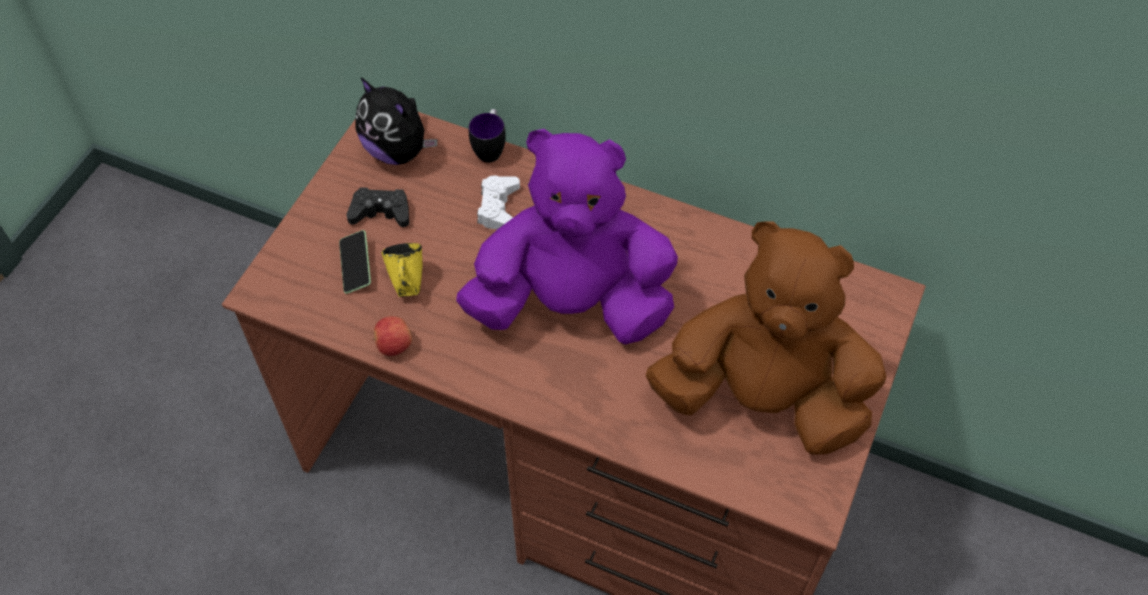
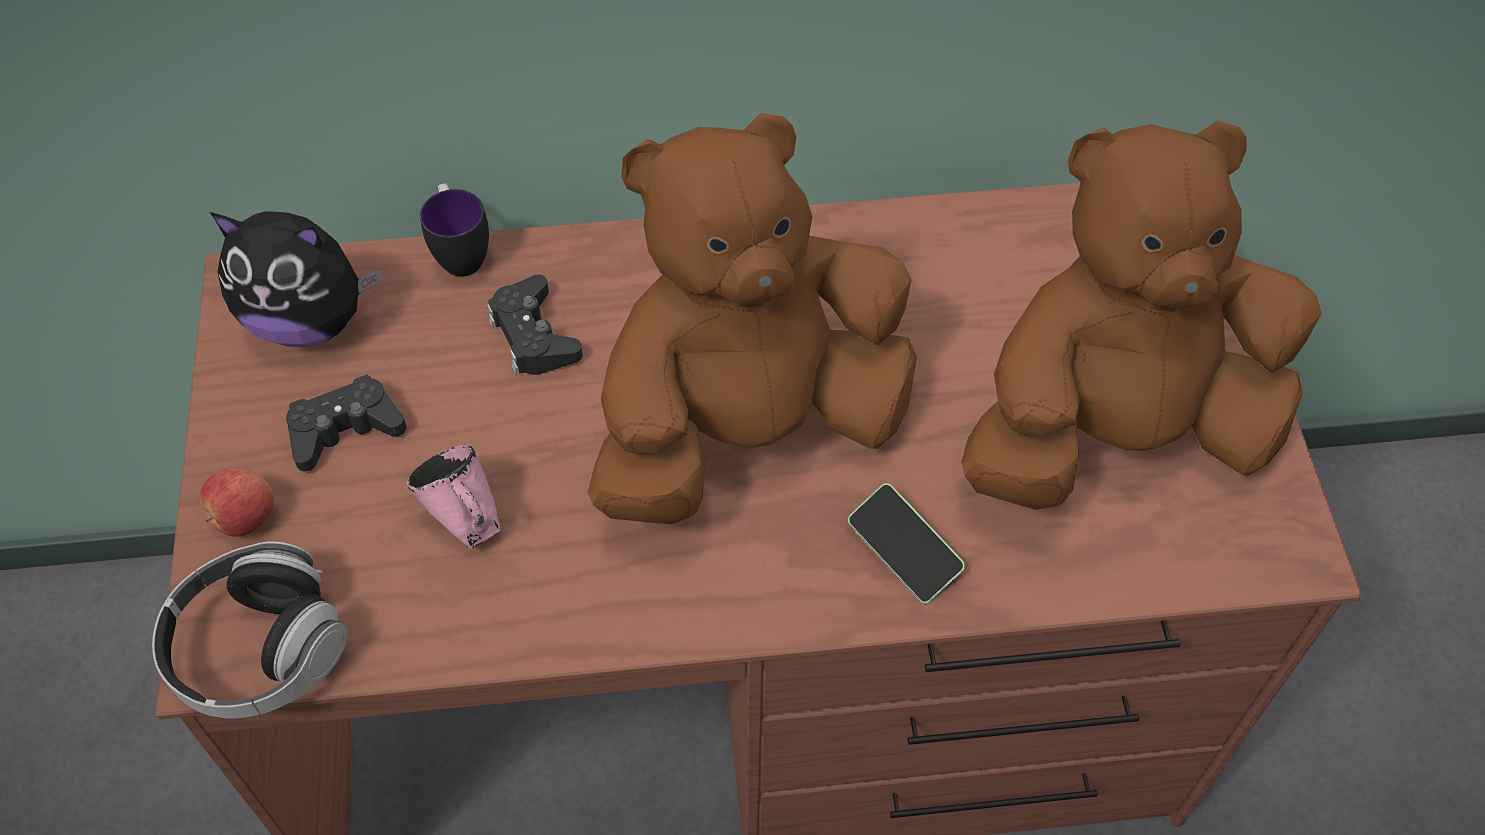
camera: 30 degrees left, 0 degrees up
(280, 297) = (259, 650): none -> headphones
(356, 267) = (360, 537): phone -> phone (904, 551)
(394, 345) = (509, 632): apple -> apple (244, 517)
(407, 283) = (465, 522): yellow mug -> pink mug
(498, 207) = (534, 335): white game controller -> black game controller
(572, 304) = (748, 428): purple plush toy -> brown plush toy

